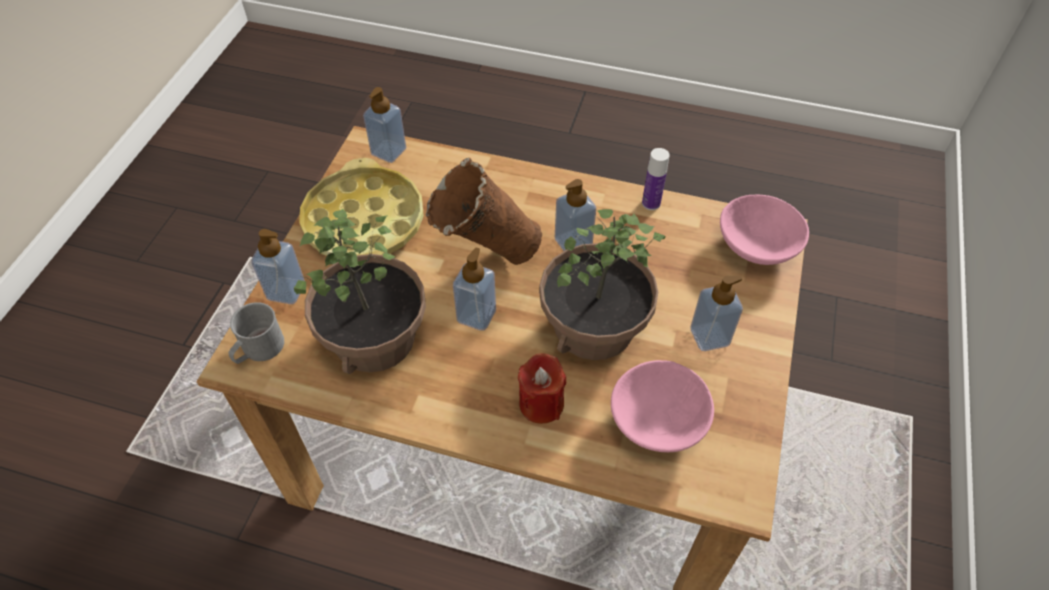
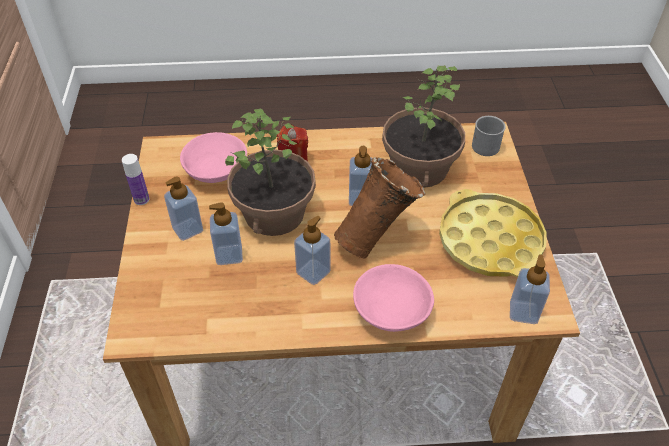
camera: 160 degrees right, 5 degrees down
(286, 291) = (501, 178): soap dispenser -> soap dispenser (229, 255)
(651, 203) = (256, 330): bottle -> bottle (141, 199)
(757, 245) = (152, 315): pink bowl -> pink bowl (391, 311)

